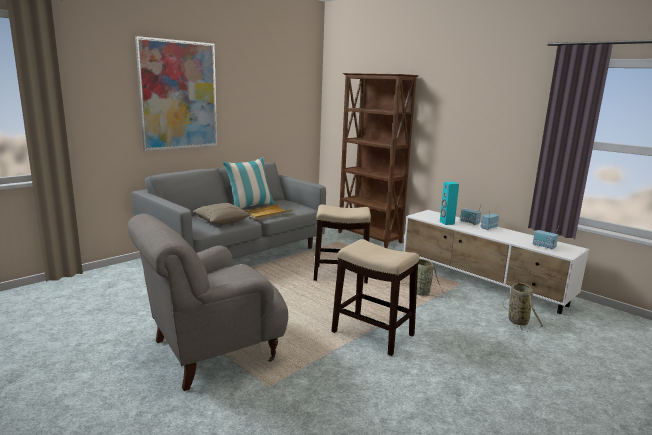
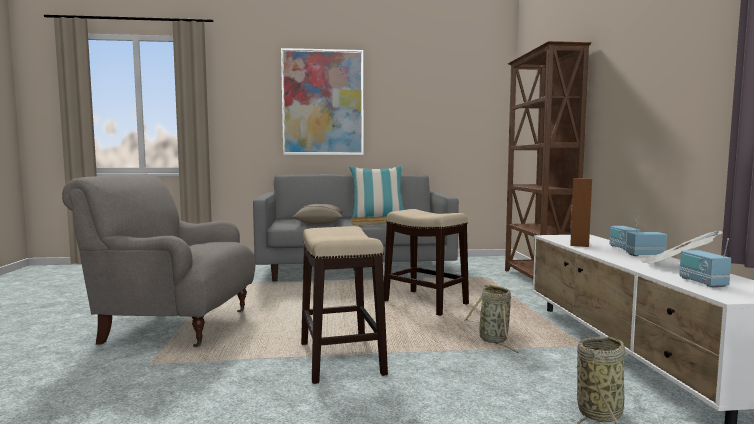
camera: 40 degrees right, 10 degrees down
(446, 223) = (579, 244): turquoise speaker -> brown speaker
(515, 235) = (677, 266): none -> newspaper

